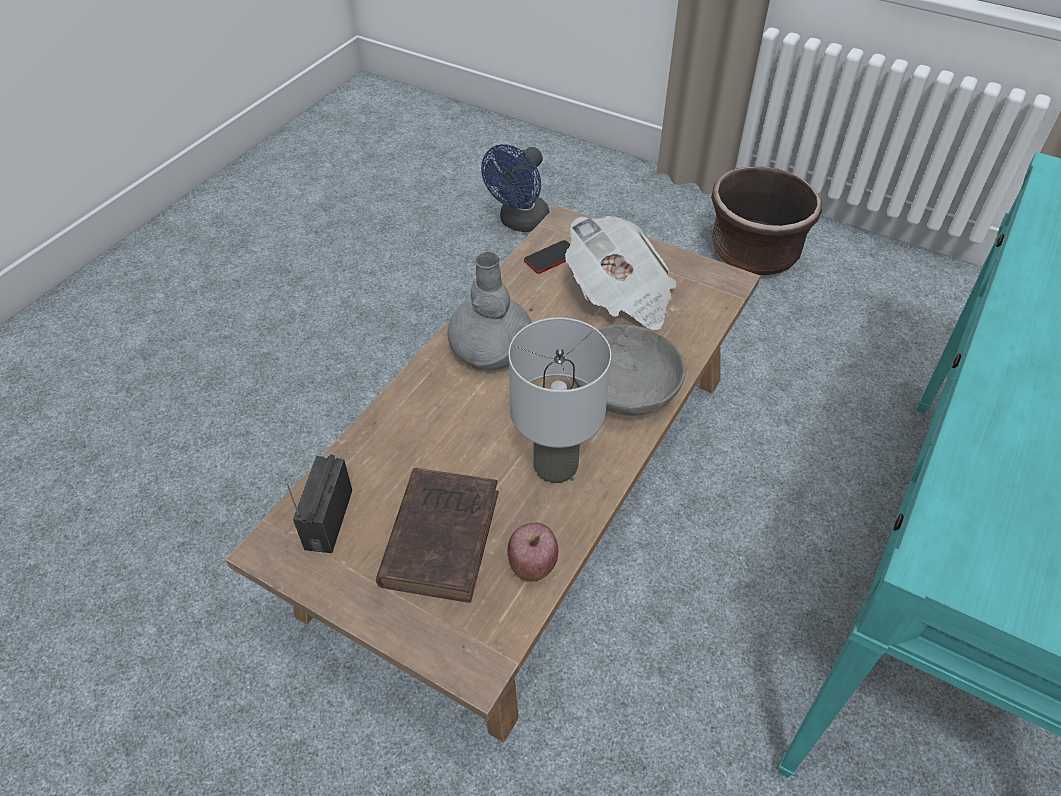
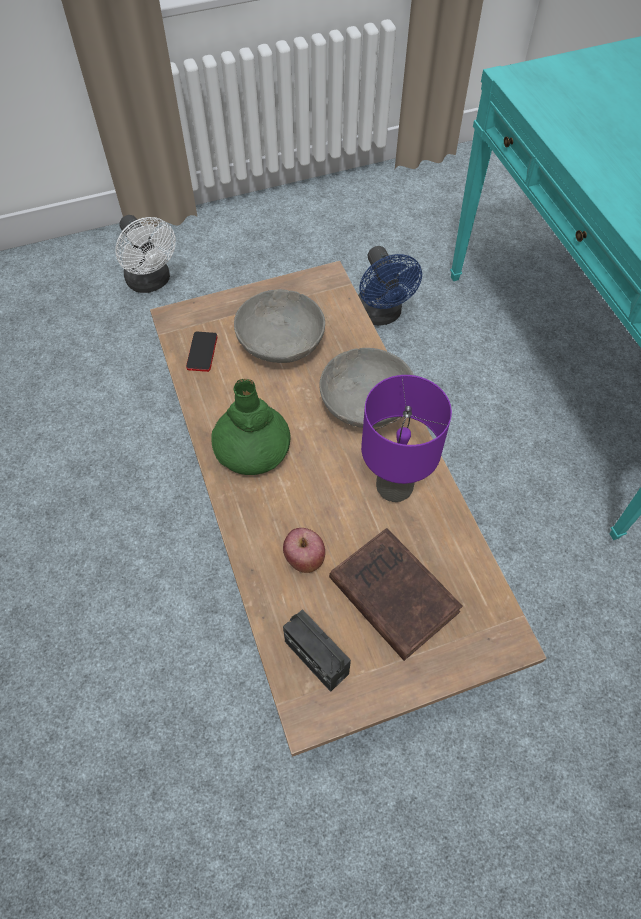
camera: 50 degrees left, 10 degrees up
(491, 348) = (253, 449): grey vase -> green vase
(520, 223) = (74, 345): blue fan -> blue fan (381, 315)
(532, 565) = (459, 556): apple -> apple (304, 558)
(554, 470) = (395, 490): white table lamp -> purple table lamp
(620, 296) = (281, 342): newspaper -> grey bowl
(631, 221) = (151, 282): none -> white fan
(753, 253) = (256, 247): brown planter -> none

